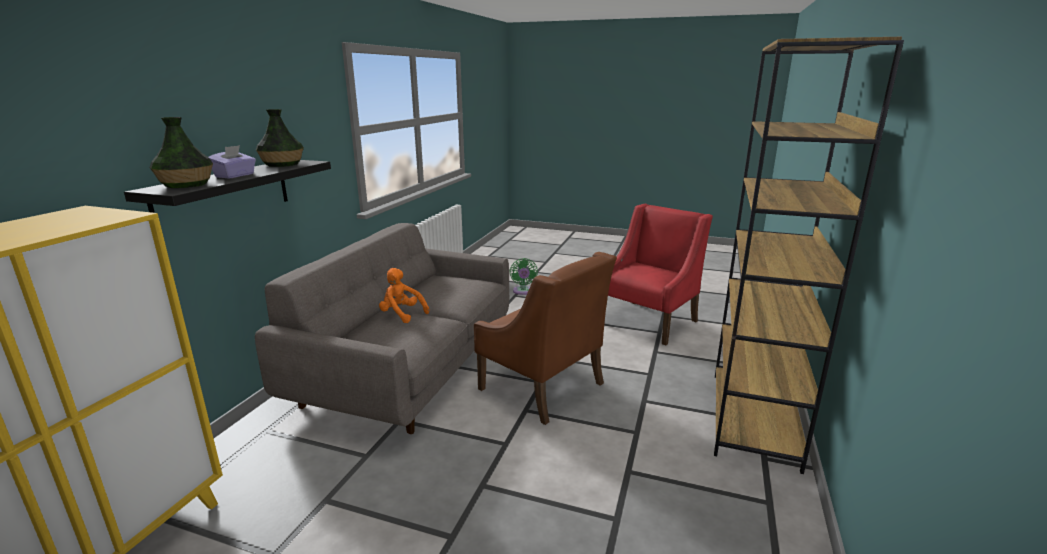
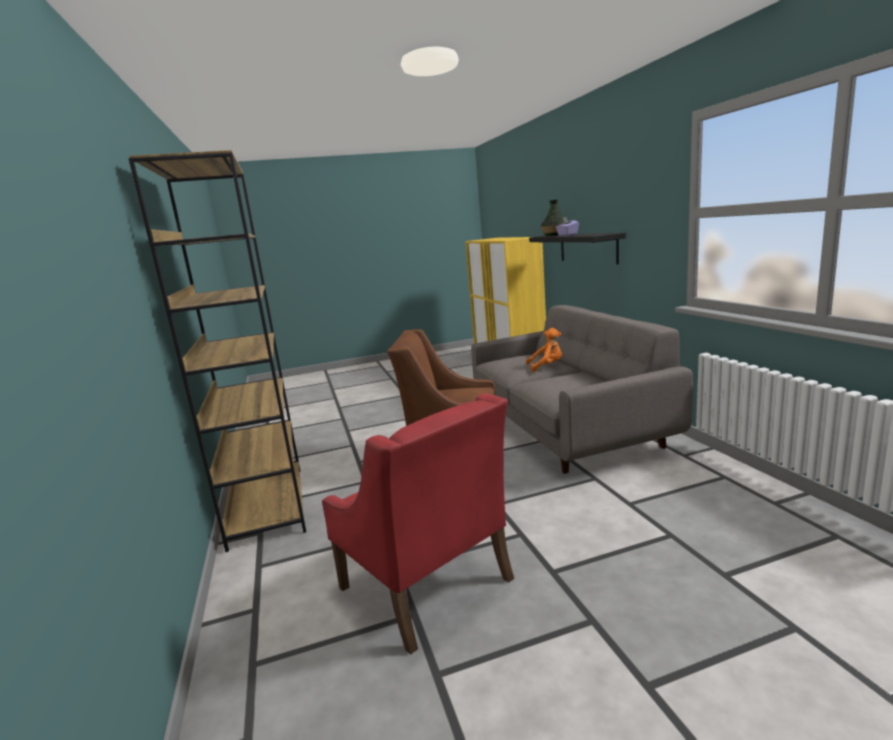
camera: 145 degrees right, 5 degrees down
(282, 164) = (597, 234): vase -> none
(523, 291) = (680, 549): green fan -> none
(649, 321) = (426, 585): red armchair -> red armchair turned 45 degrees counterclockwise

